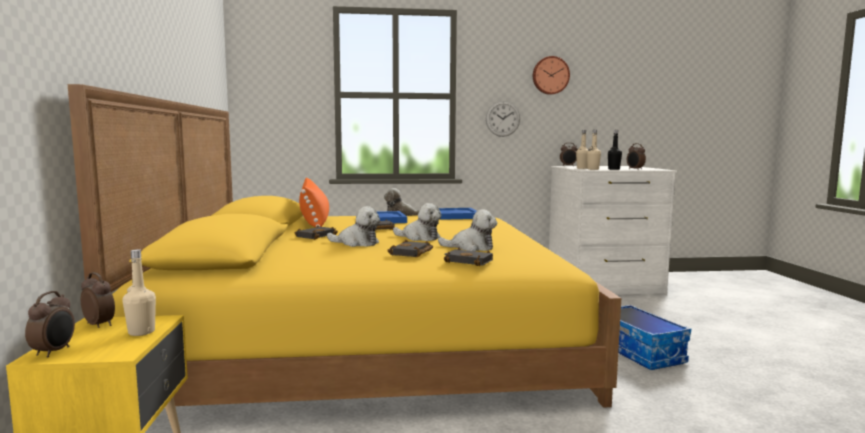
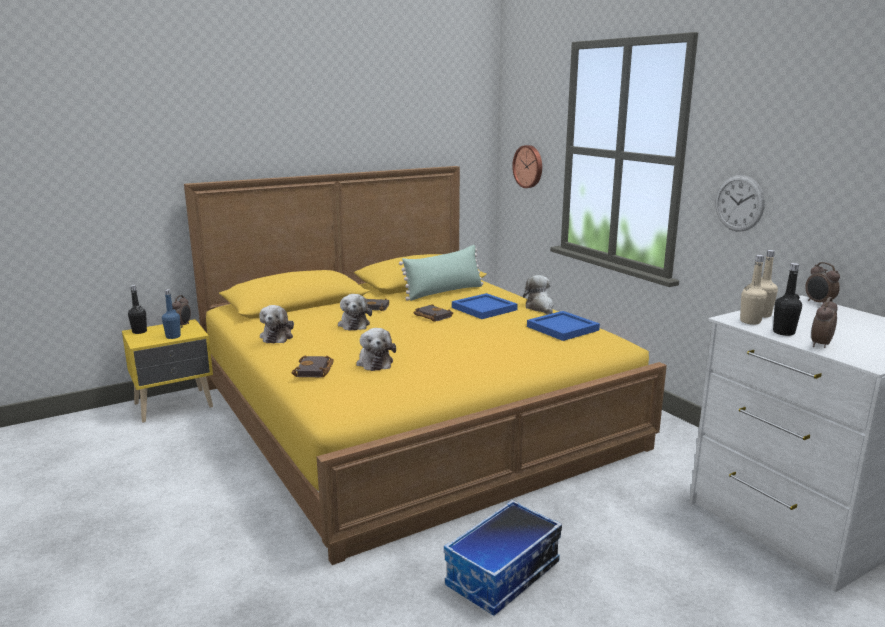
camera: 65 degrees right, 10 degrees up
(54, 352) = (139, 332): alarm clock -> black bottle
(141, 332) = (173, 336): beige bottle -> blue bottle
(315, 221) = (444, 292): orange pillow -> green pillow
(411, 253) = (327, 347): black book -> none
(419, 238) = (402, 337): plush toy -> plush toy (277, 336)
(550, 75) = (823, 137): wall clock -> wall clock (529, 166)

